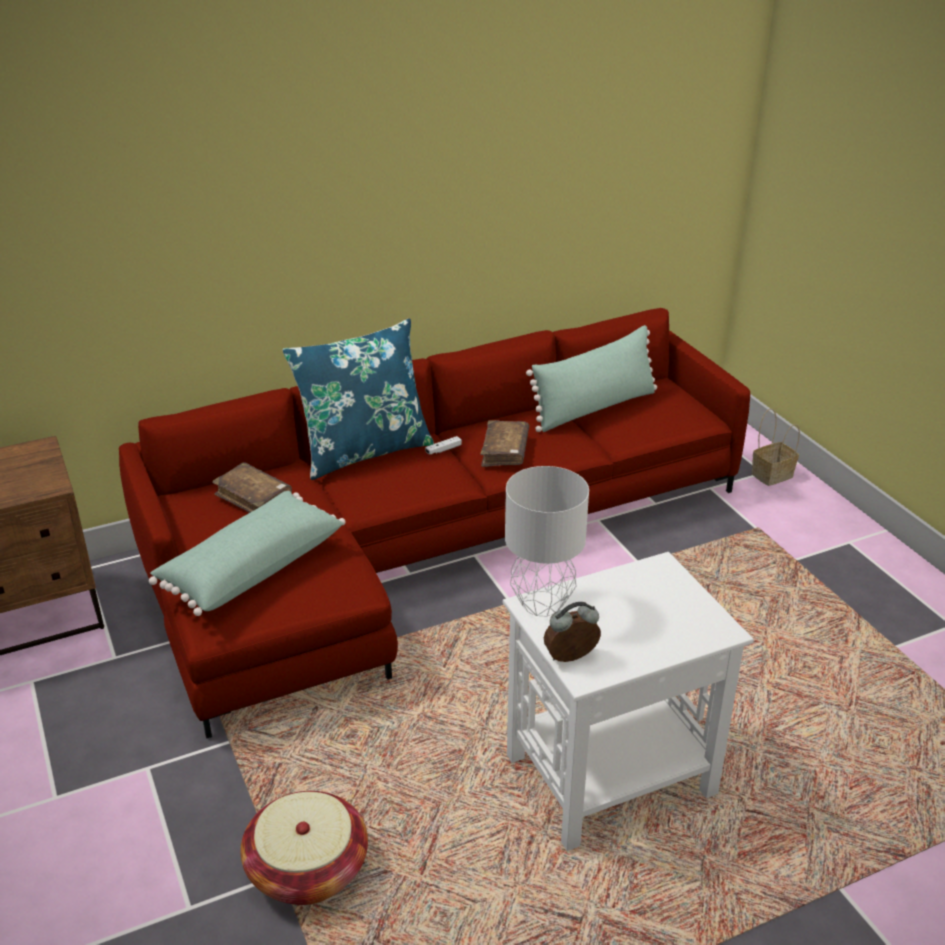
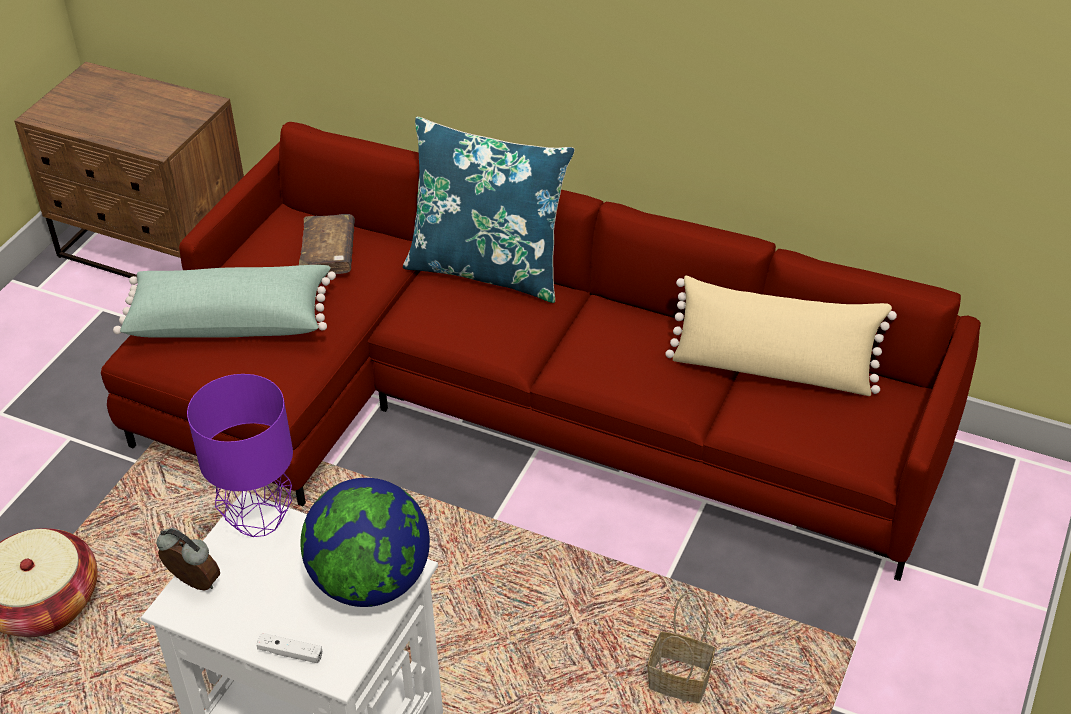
camera: 50 degrees right, 10 degrees up
(443, 450) = (553, 315): white game controller -> white game controller (290, 653)
(505, 451) = (601, 356): brown book -> none
(542, 604) = (257, 521): grey table lamp -> purple table lamp
(594, 408) = (773, 370): green pillow -> beige pillow
(657, 583) = (370, 582): none -> globe
(772, 474) = (986, 598): basket -> basket (681, 680)

